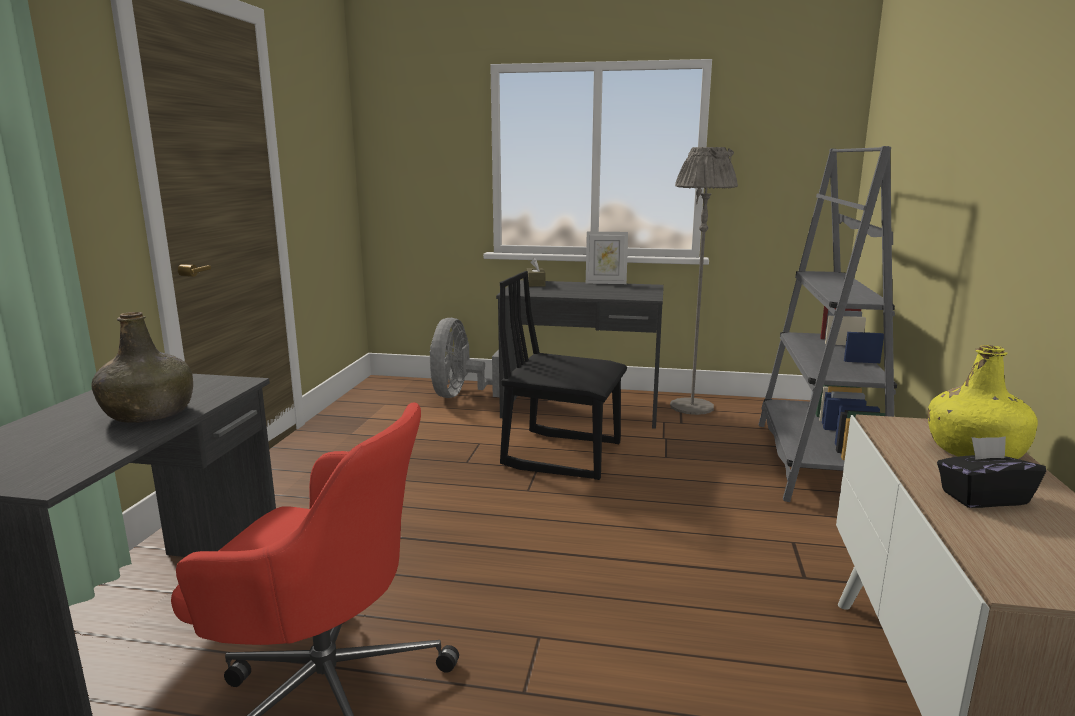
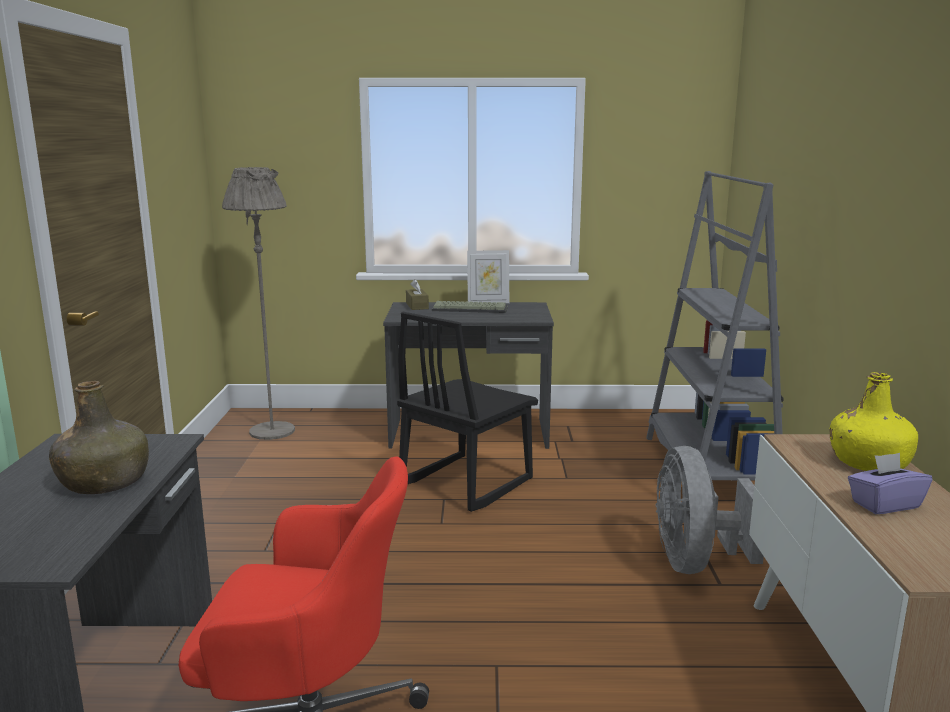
camera: 10 degrees left, 0 degrees up
(462, 395) = (340, 425): grey fan -> grey fan (695, 562)
(563, 454) = (465, 482): black chair -> black chair turned 60 degrees counterclockwise
(586, 287) = (471, 308): none -> keyboard
(691, 407) = (578, 423): grey floor lamp -> grey floor lamp (272, 431)
(983, 497) = (884, 504): black tissue box -> purple tissue box

